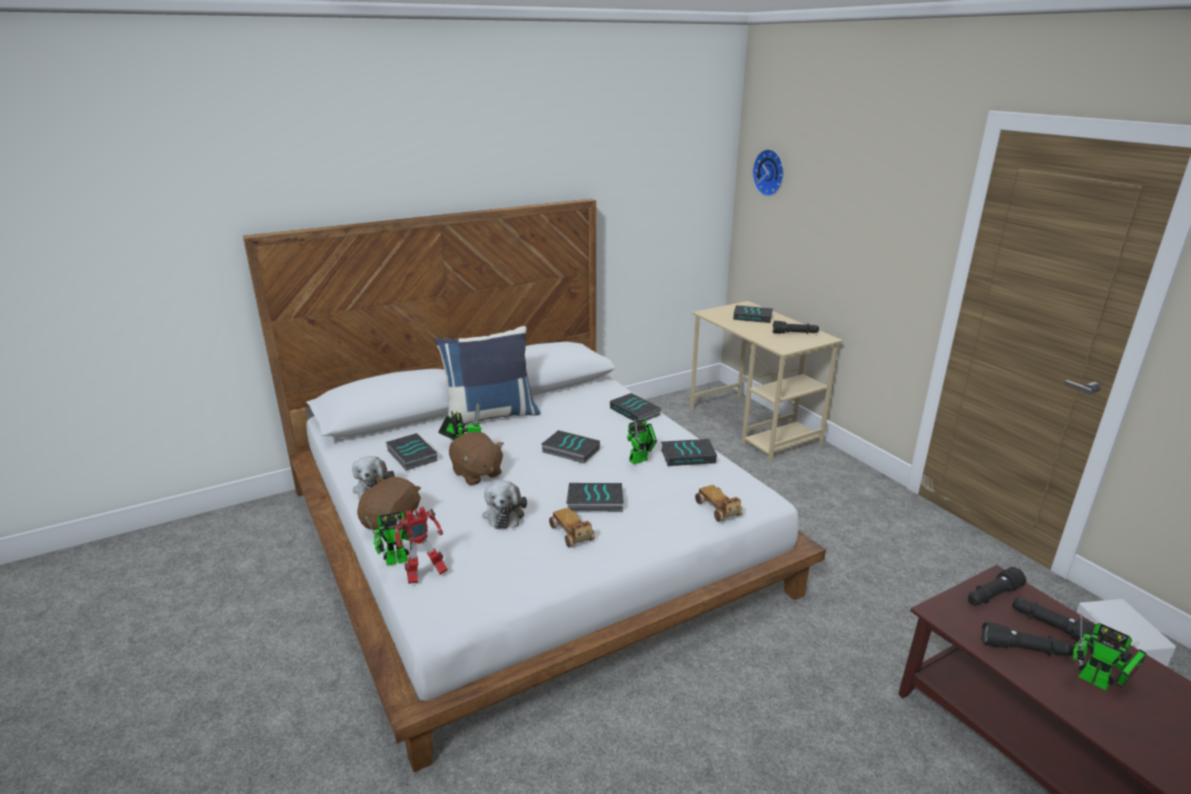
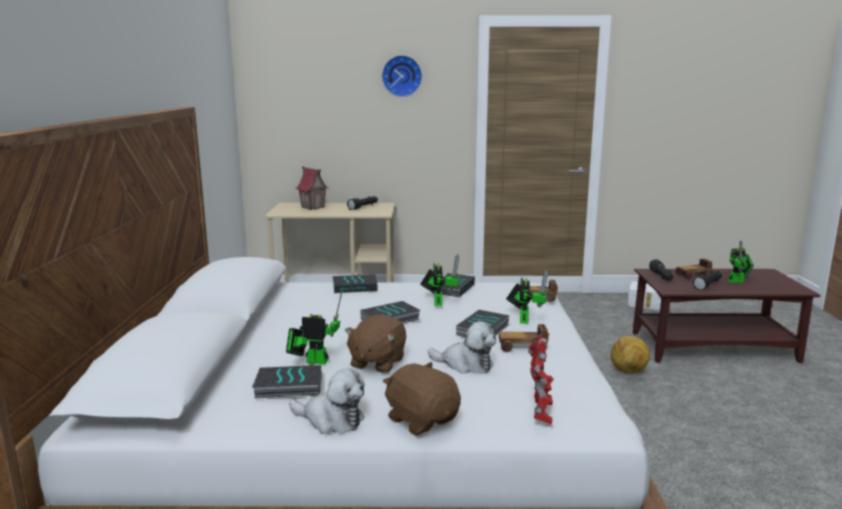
camera: 60 degrees left, 10 degrees down
(401, 559) = (498, 425): toy robot -> toy robot (524, 319)
(476, 474) = (377, 362): brown plush toy -> brown plush toy turned 120 degrees clockwise
(490, 415) = (262, 337): blue pillow -> none
(753, 317) = (313, 207): book -> toy house
(770, 172) = (282, 83): wall clock -> wall clock (402, 76)
(838, 672) = (629, 371): none -> football
(1052, 628) = (693, 275): black flashlight -> toy car

